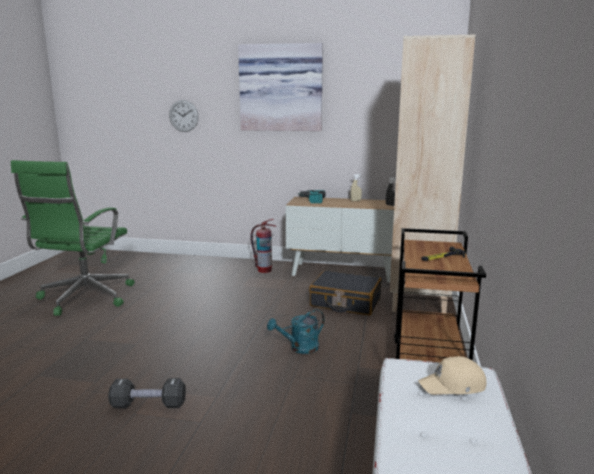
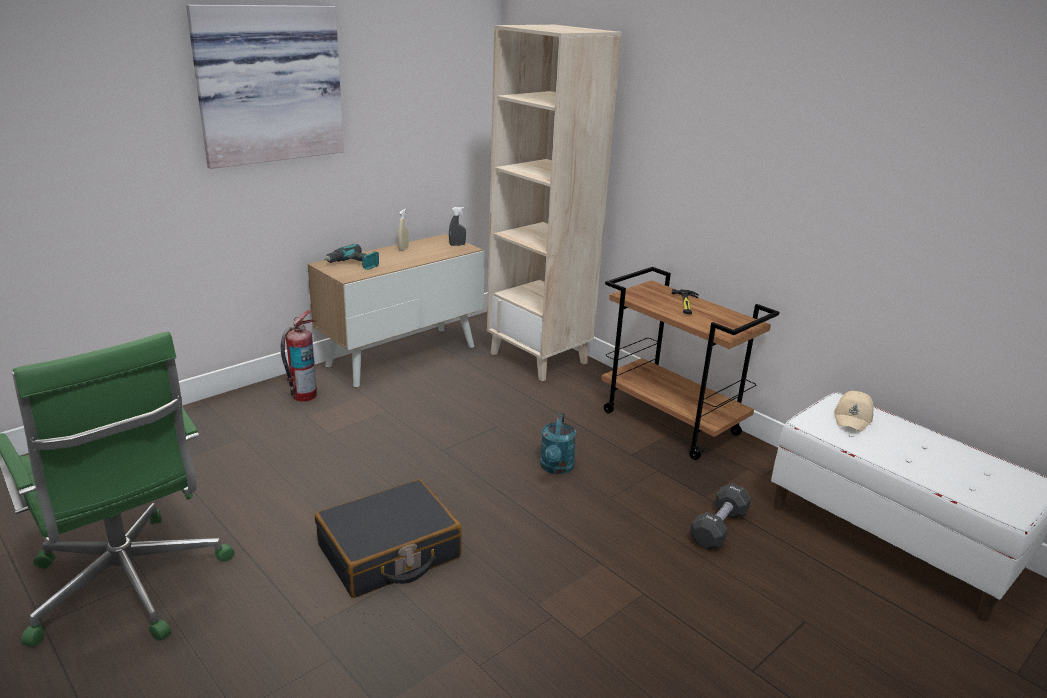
camera: 55 degrees left, 10 degrees up
(148, 405) = (571, 620): black dumbbell -> black dumbbell (718, 528)
(183, 116) = (72, 155): wall clock -> none
(345, 302) = (485, 393): black suitcase -> black suitcase (389, 553)

